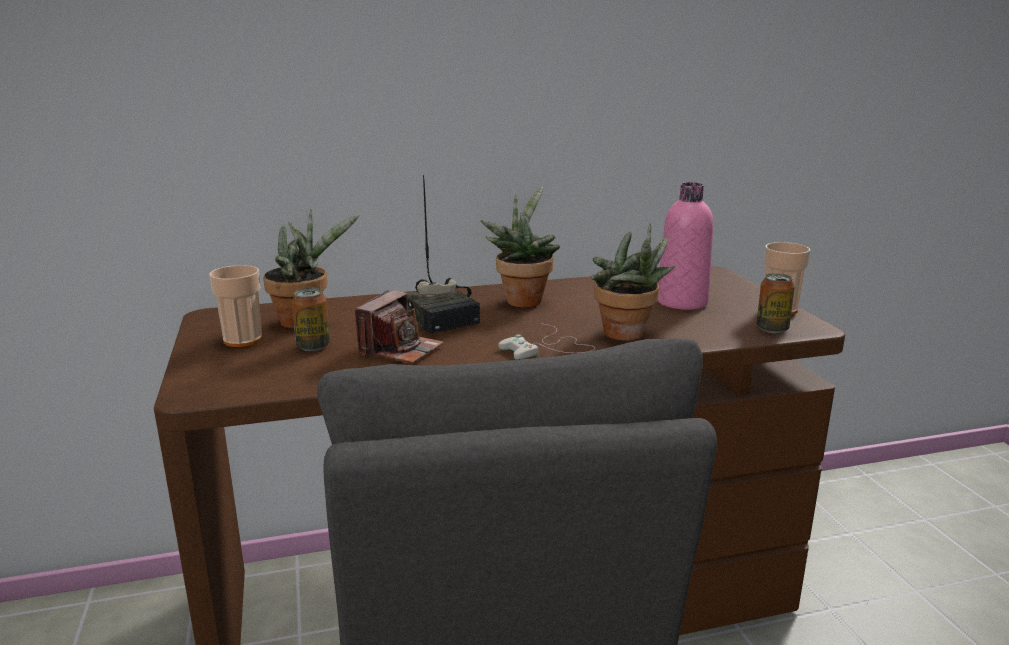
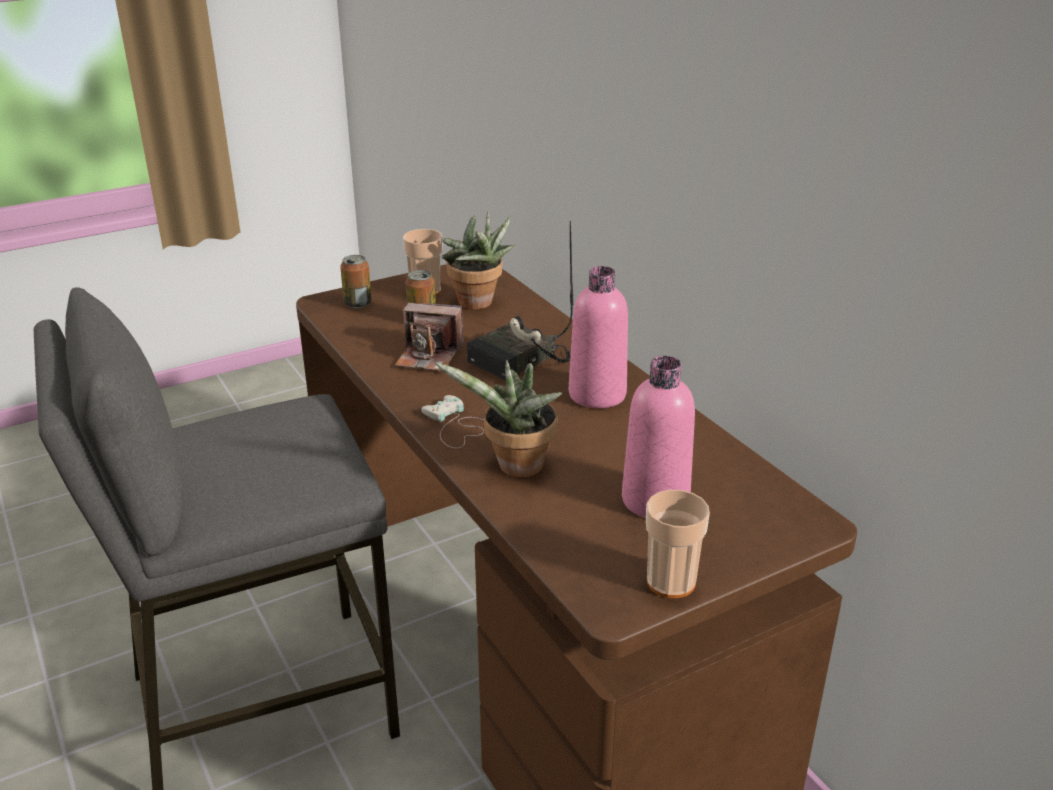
camera: 75 degrees right, 10 degrees up
(522, 300) = (597, 394): potted plant -> pink bottle
(772, 329) = (587, 573): can -> can (358, 304)

